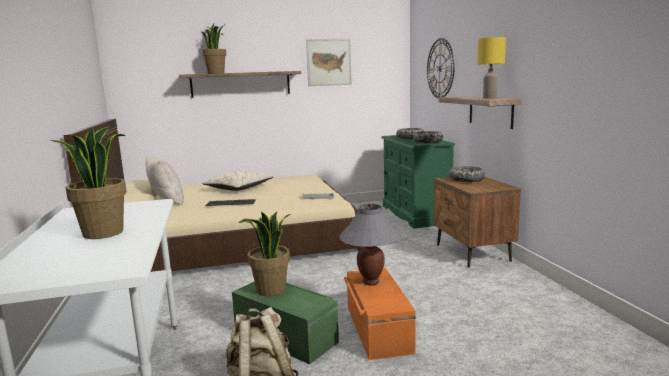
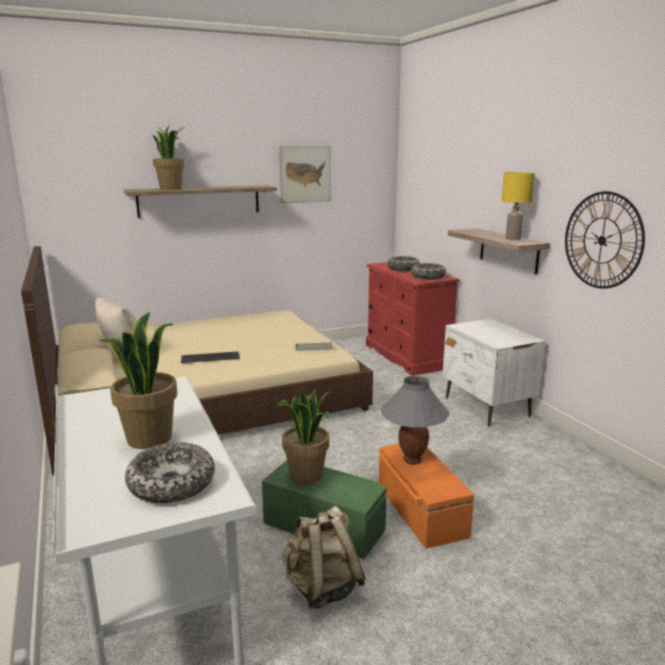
camera: 10 degrees left, 5 degrees up
(238, 188) = (206, 333): beige pillow -> none
(415, 214) = (406, 356): green dresser -> red dresser
(440, 68) = (441, 190): wall clock -> wall clock (602, 240)
(466, 179) = (482, 327): bowl -> bowl (171, 484)
(472, 253) = (486, 407): brown nightstand -> white nightstand

